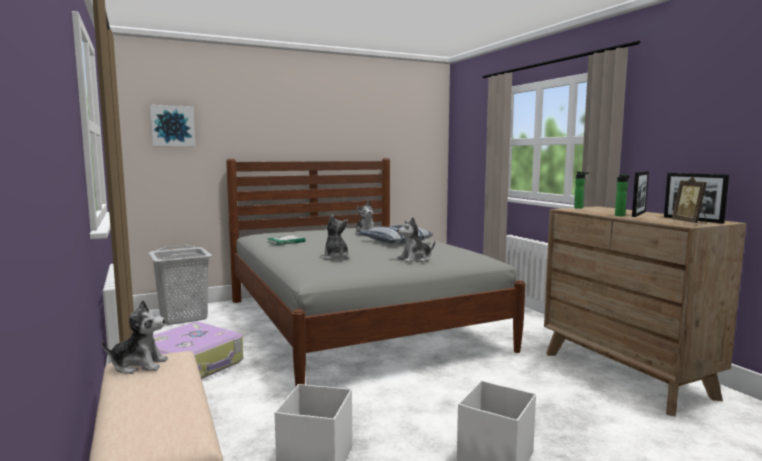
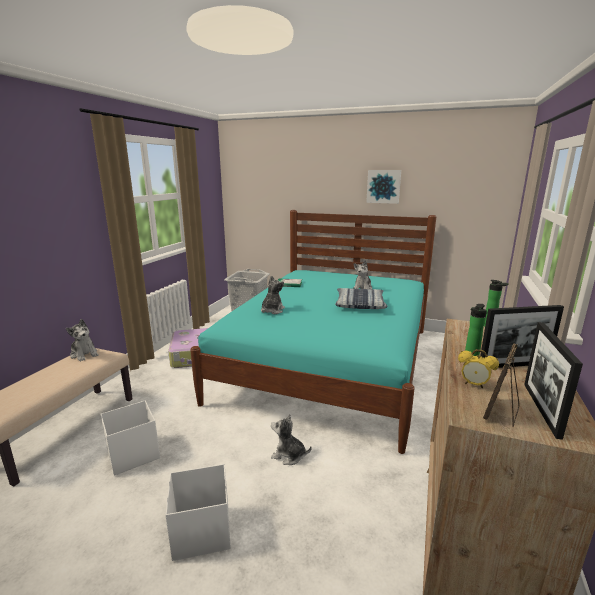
camera: 45 degrees right, 10 degrees up
(172, 126) = (259, 184): picture -> picture (383, 186)
(356, 323) = (330, 362): grey bed -> turquoise bed
(415, 259) = (319, 330): plush toy -> plush toy (289, 455)
(653, 220) = (474, 385): none -> alarm clock

